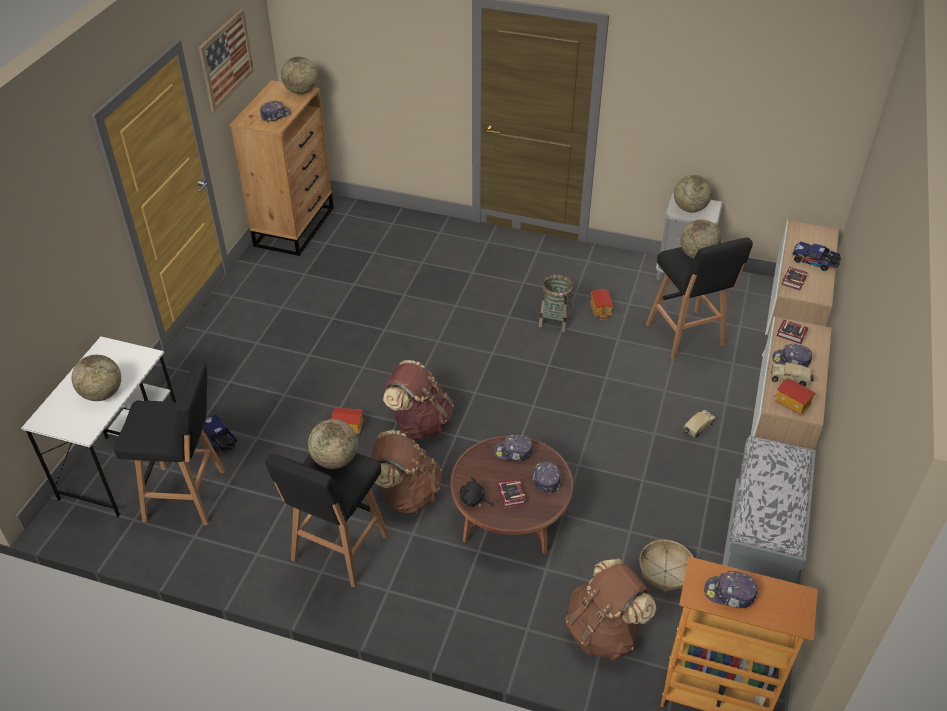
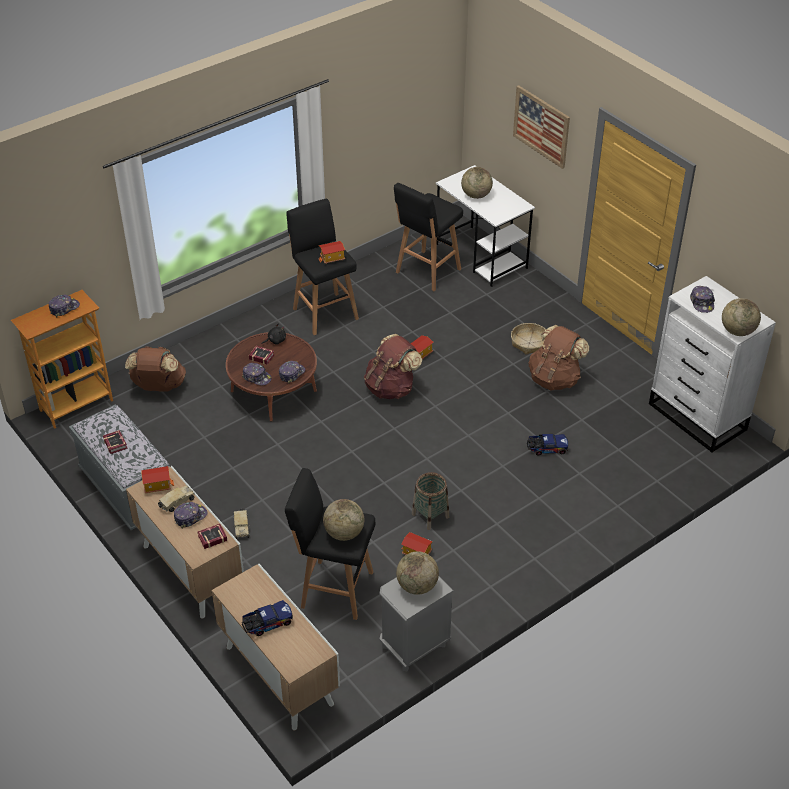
camera: 125 degrees right, 0 degrees up
(219, 440) = (463, 297): toy truck -> toy truck (546, 448)
(226, 59) = (736, 240): picture -> picture (541, 126)
(295, 226) = (698, 417): brown dresser -> white dresser
(335, 459) = (332, 258): globe -> toy house
(407, 493) = (337, 356): brown backpack -> brown backpack (554, 379)
(665, 571) = (162, 435): basket -> basket (529, 343)
(792, 281) = (262, 587): book -> book (115, 443)

